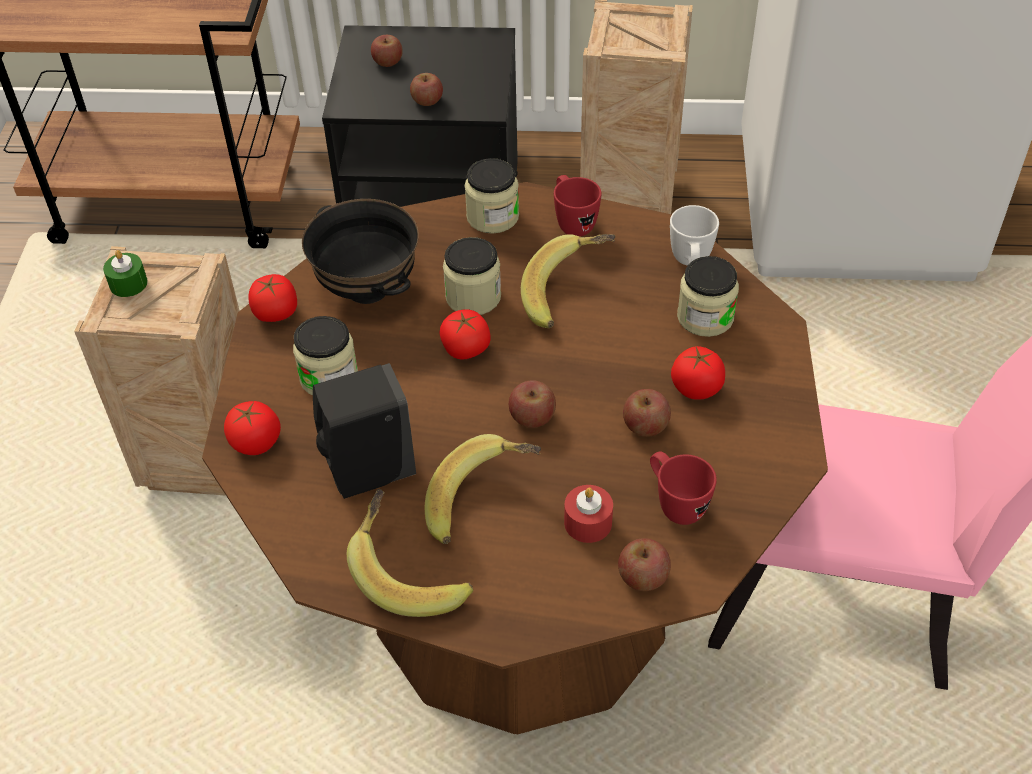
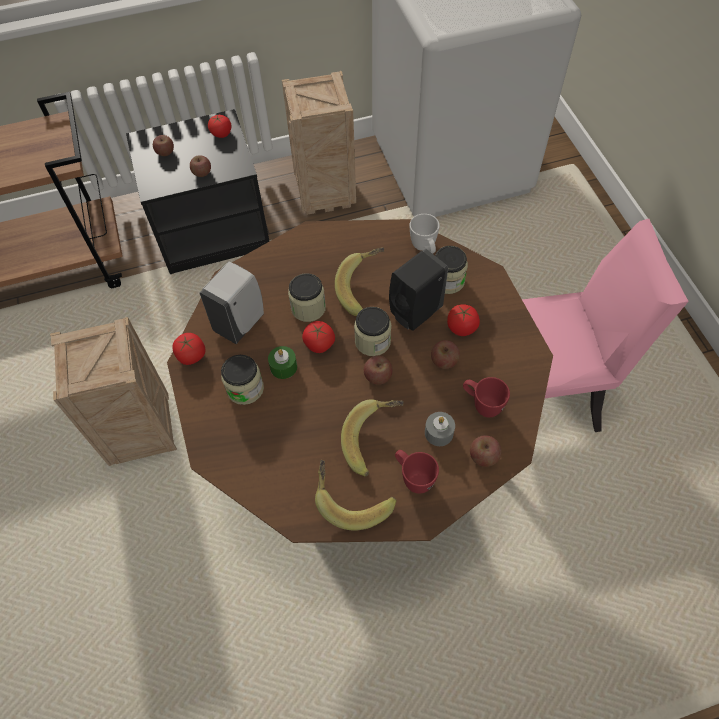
camera: 20 degrees left, 10 degrees up
(128, 283) = (74, 356): green candle -> green candle (283, 367)
(256, 442) = (220, 446): tomato -> tomato (221, 133)
(366, 289) = (241, 322): black bowl -> white soap dispenser
(367, 473) = (297, 445): black soap dispenser -> black soap dispenser (414, 314)
(492, 217) = (296, 250): jar -> jar (372, 341)
(572, 223) = (345, 241): red mug -> red mug (413, 477)
(588, 522) = (439, 433): red candle -> grey candle

